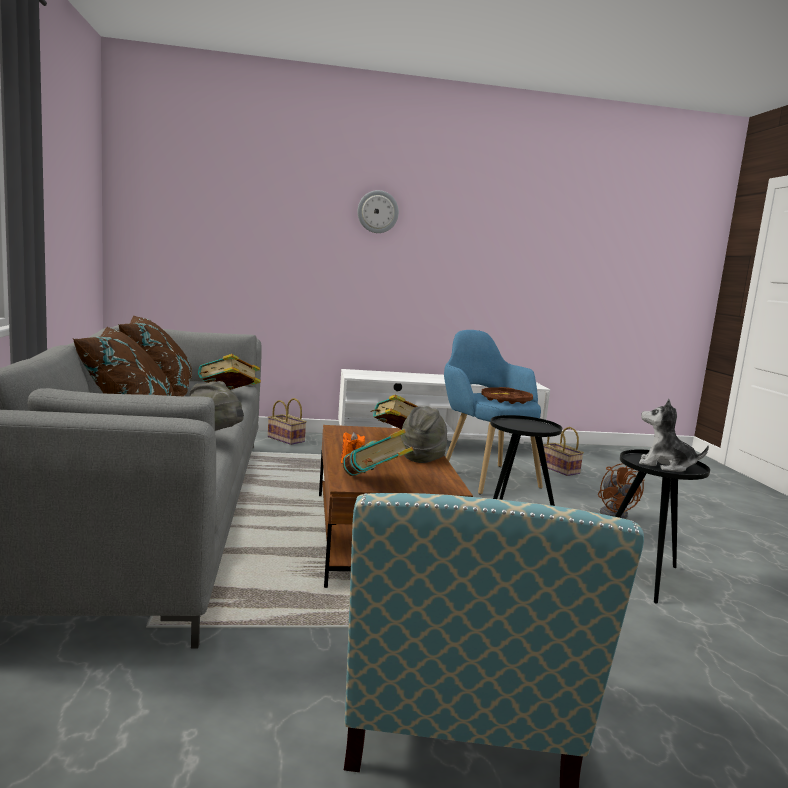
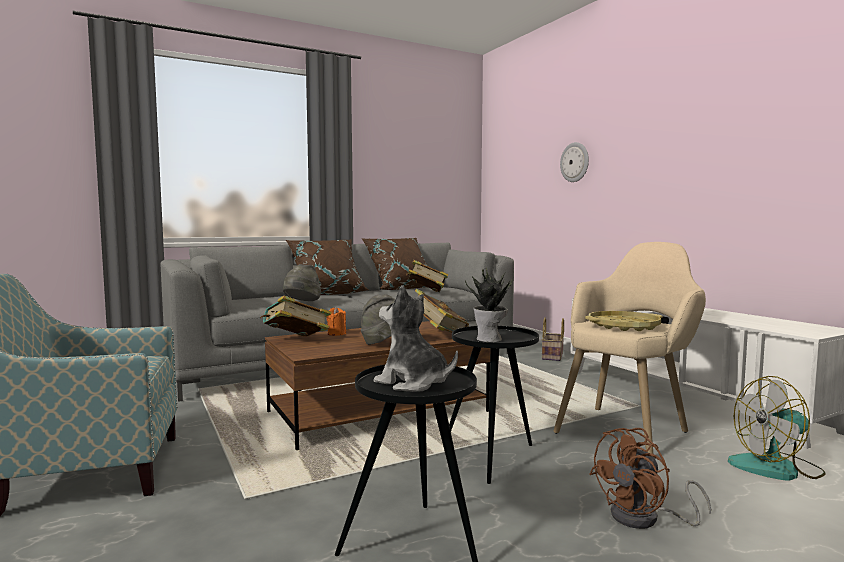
camera: 70 degrees right, 5 degrees down
(378, 212) = (644, 124): wall clock -> wall clock (575, 162)
(483, 475) = (628, 427): blue armchair -> beige armchair
(506, 400) = (623, 326): brown tray -> yellow tray
(534, 429) = (490, 339): none -> potted plant
(560, 469) = (776, 468): basket -> fan
(665, 465) = (413, 383): plush toy -> plush toy turned 60 degrees counterclockwise

